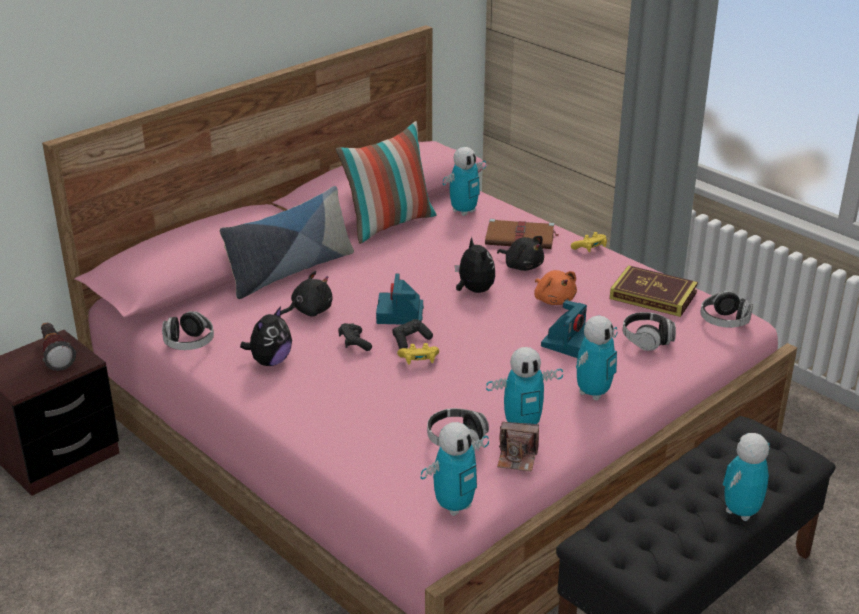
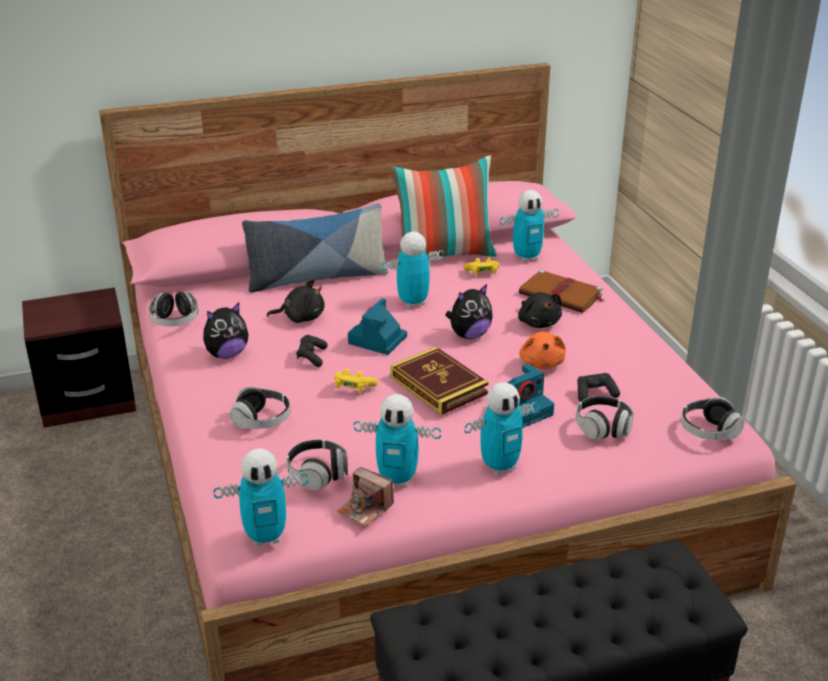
camera: 25 degrees right, 0 degrees up
(55, 355) = (89, 307): flashlight -> none
(360, 410) = (262, 420): none -> headphones
(410, 340) = (364, 367): black game controller -> black game controller (595, 394)
(474, 290) = (469, 335): plush toy -> plush toy turned 60 degrees clockwise
(590, 248) = (625, 321): yellow game controller -> yellow game controller (482, 273)
(653, 295) = (651, 384): book -> book (438, 385)
(741, 512) = (586, 642): toy robot -> toy robot (412, 303)

